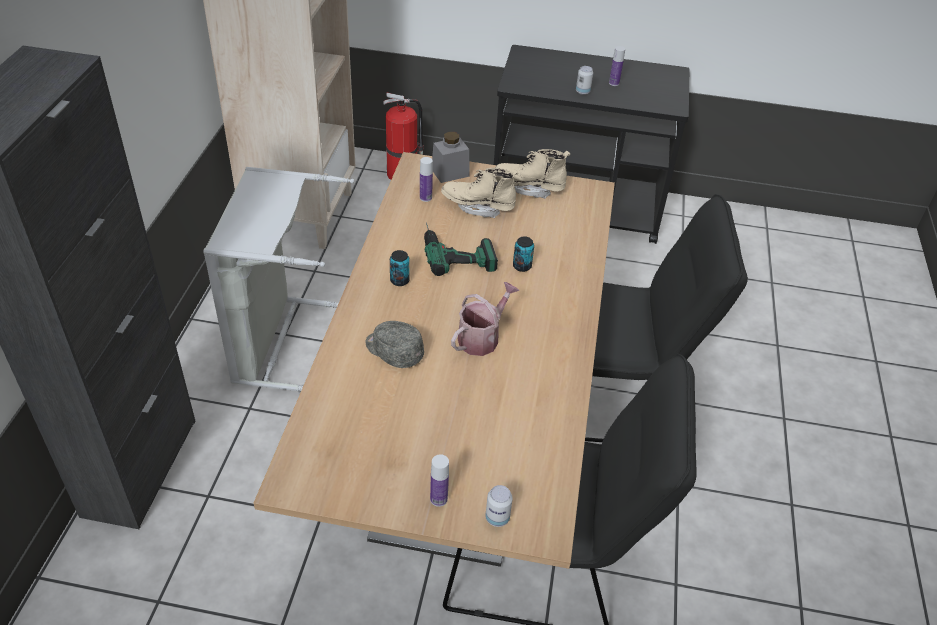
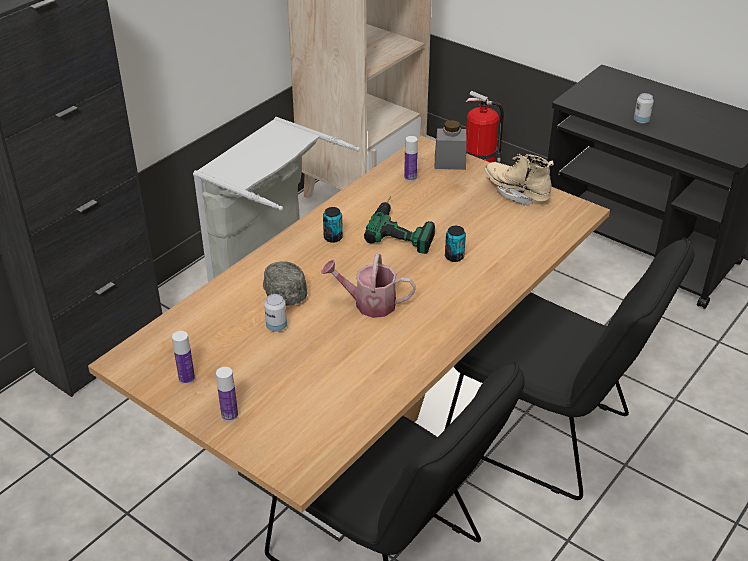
camera: 30 degrees right, 5 degrees down
(478, 207) = (453, 197): beige boot -> none
(482, 337) = (369, 303): watering can -> watering can turned 150 degrees counterclockwise
(497, 518) = (266, 447): can -> can (276, 327)
(614, 83) = (682, 120): bottle -> bottle (186, 378)

